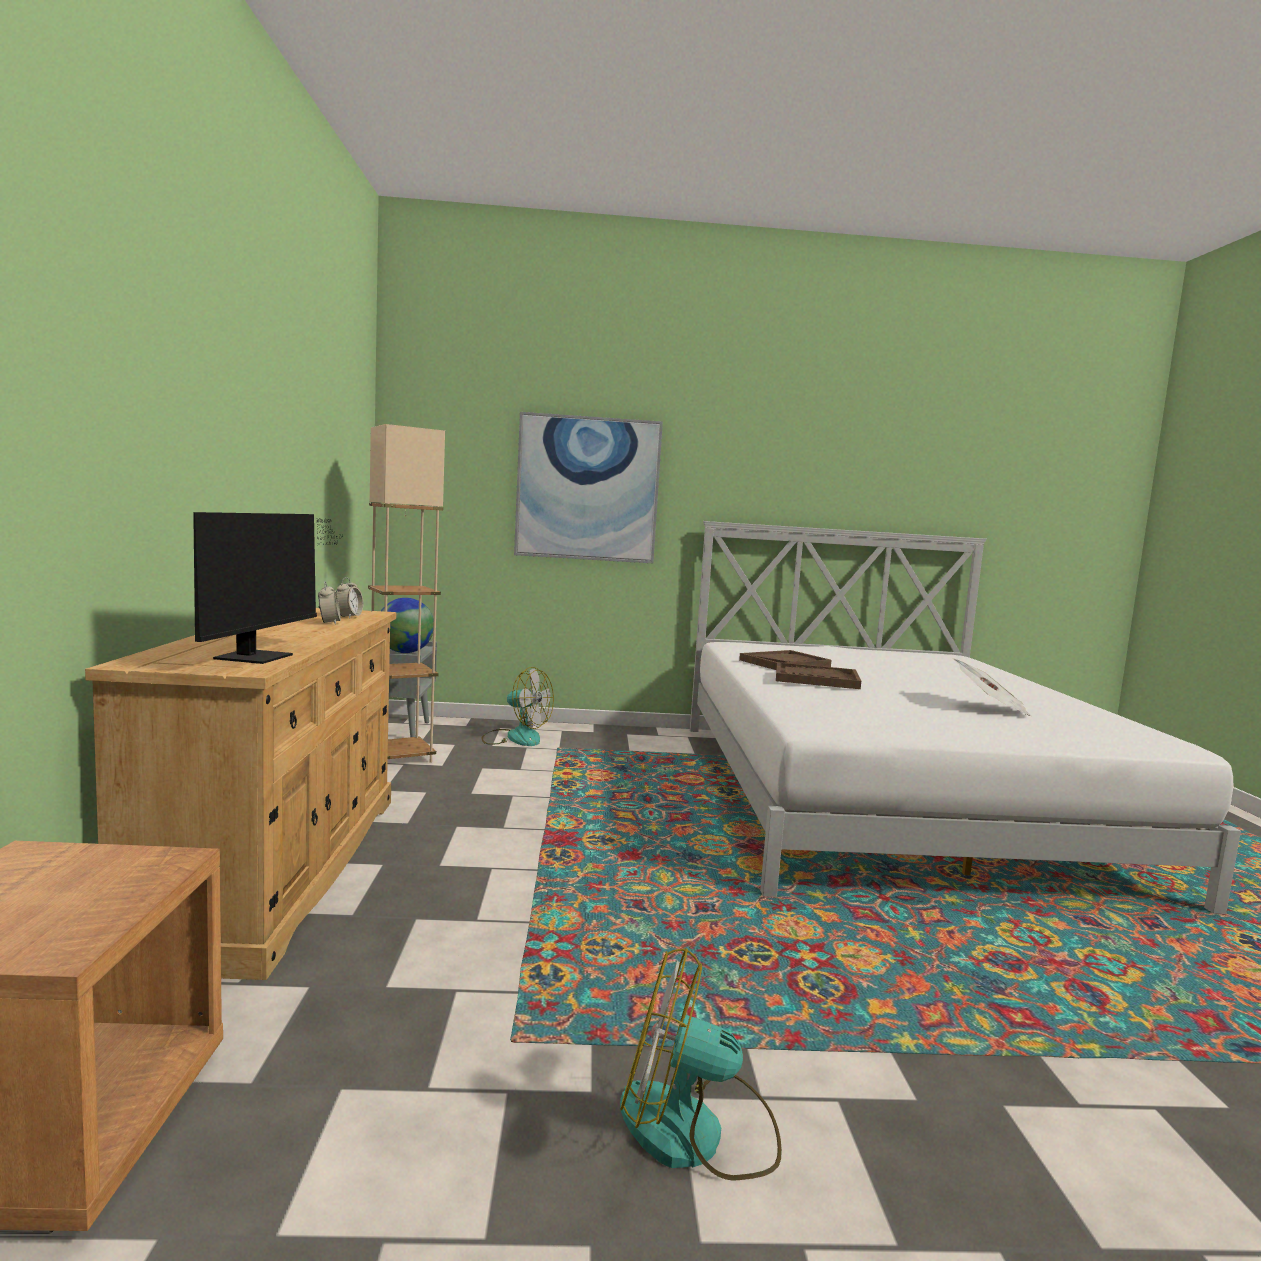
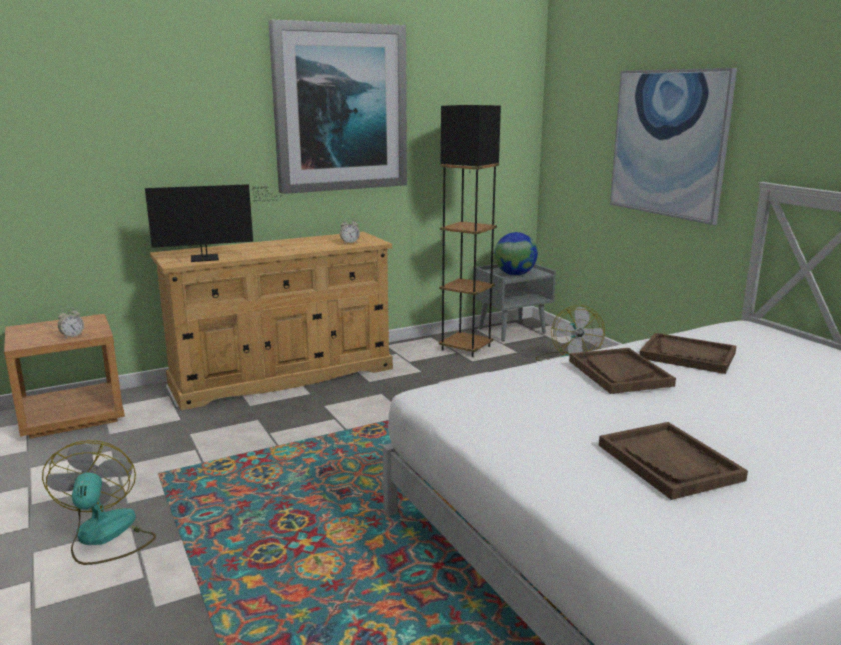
camera: 65 degrees right, 10 degrees up
(267, 407) = (340, 108): none -> picture
(329, 623) = (321, 245): alarm clock -> alarm clock (72, 336)
(400, 757) = (466, 348): beige floor lamp -> black floor lamp
(990, 708) = (669, 462): newspaper -> brown tray

